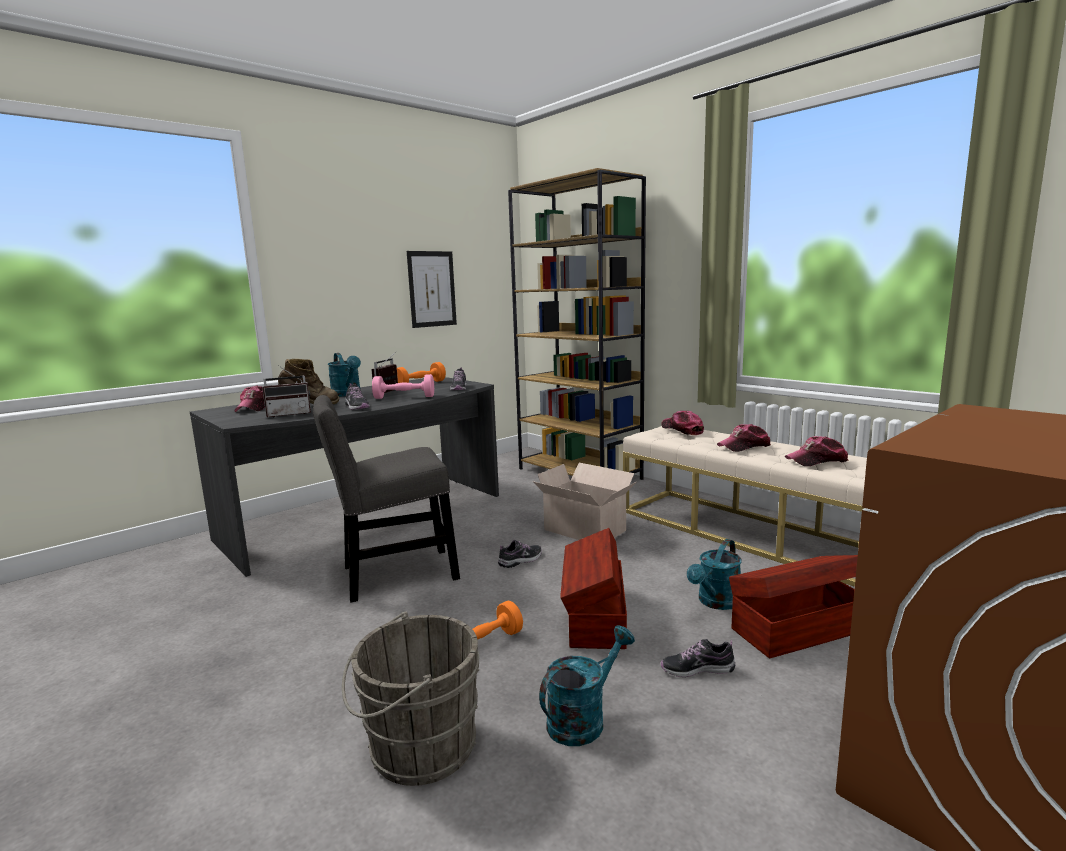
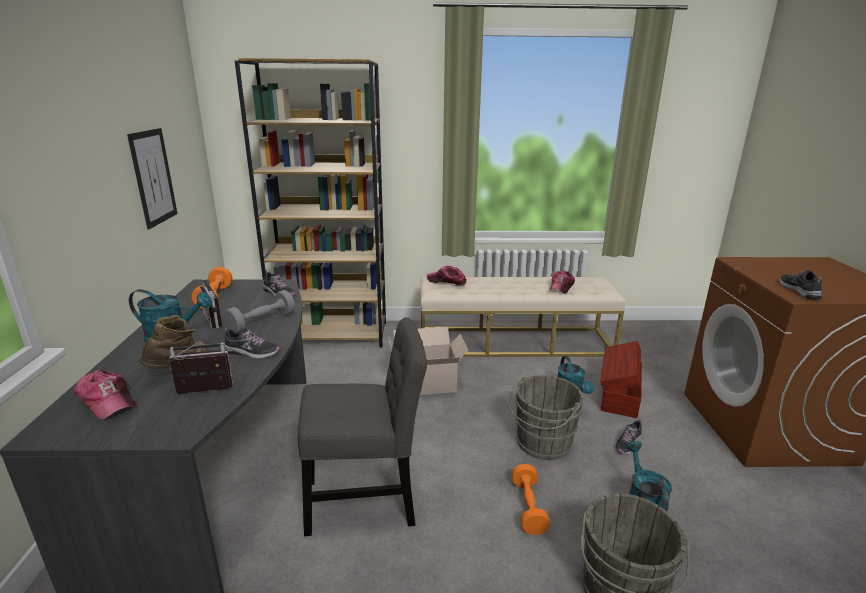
camera: 50 degrees left, 10 degrees up
(289, 414) = (203, 392): radio -> radio turned 120 degrees counterclockwise
(393, 575) = (366, 500): grey chair -> grey chair turned 120 degrees counterclockwise
(404, 397) = (262, 322): pink dumbbell -> grey dumbbell
(521, 560) = (431, 430): shoe -> shoe (799, 291)
(595, 616) = (541, 444): brown storage box -> grey bucket
(744, 446) = (509, 286): cap -> none

